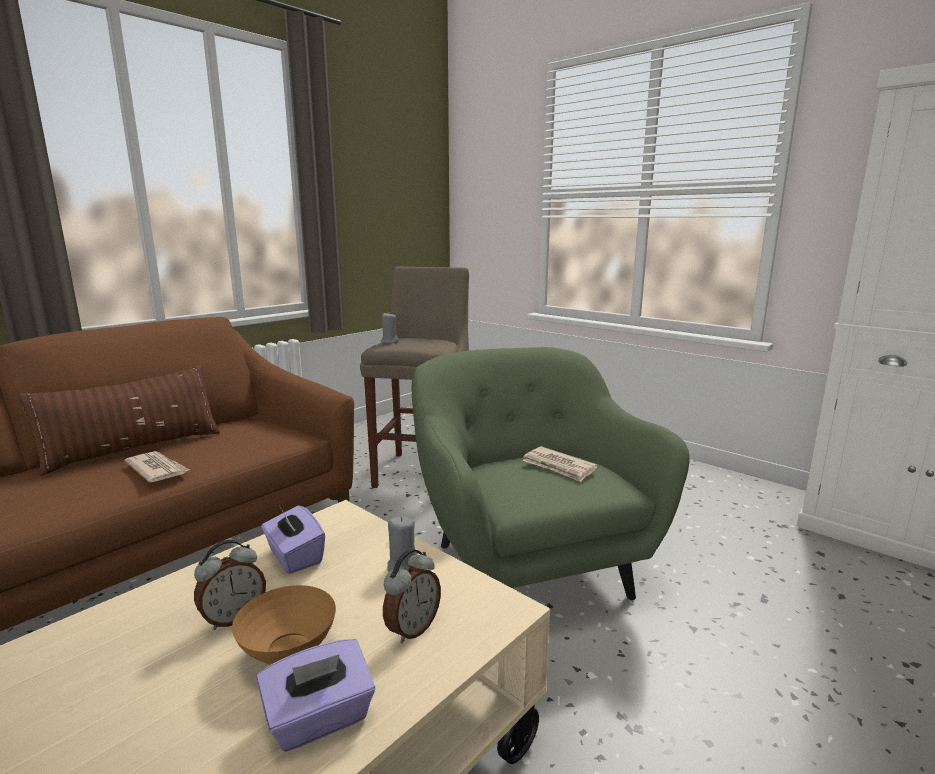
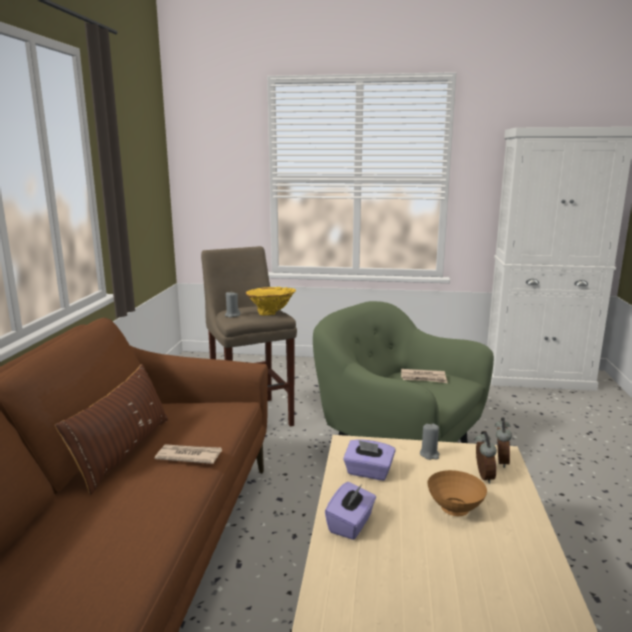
camera: 35 degrees left, 0 degrees up
(233, 617) = (398, 509): alarm clock -> alarm clock (500, 461)
(320, 719) = (511, 522): purple tissue box -> purple tissue box (351, 524)
(429, 346) = (271, 314): none -> yellow vase

